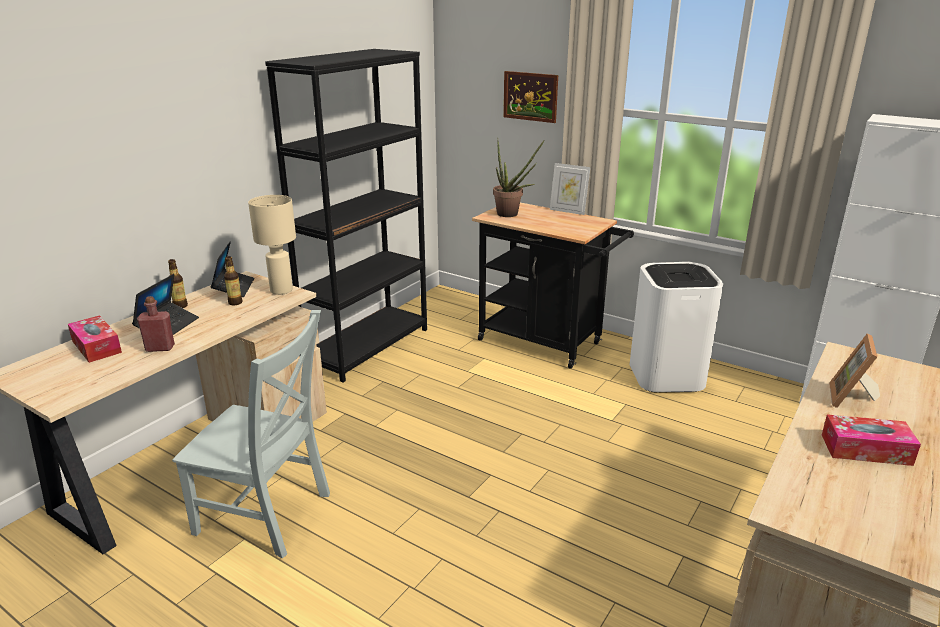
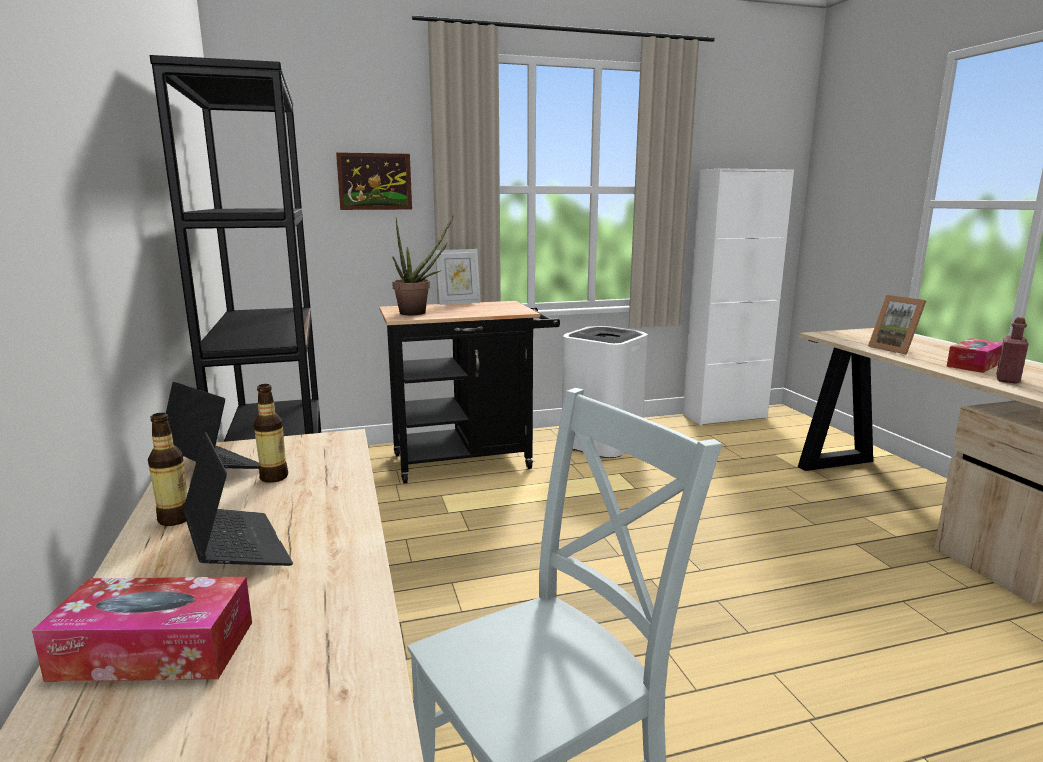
camera: 50 degrees left, 10 degrees down
(160, 348) = (316, 576): red bottle -> red bottle (1007, 379)
(281, 290) = (307, 443): beige table lamp -> none

